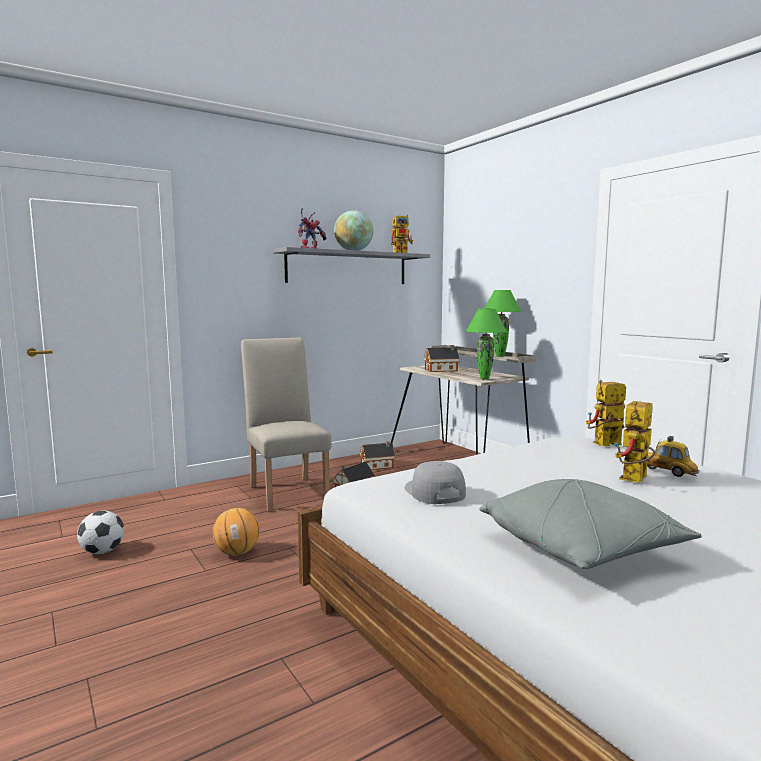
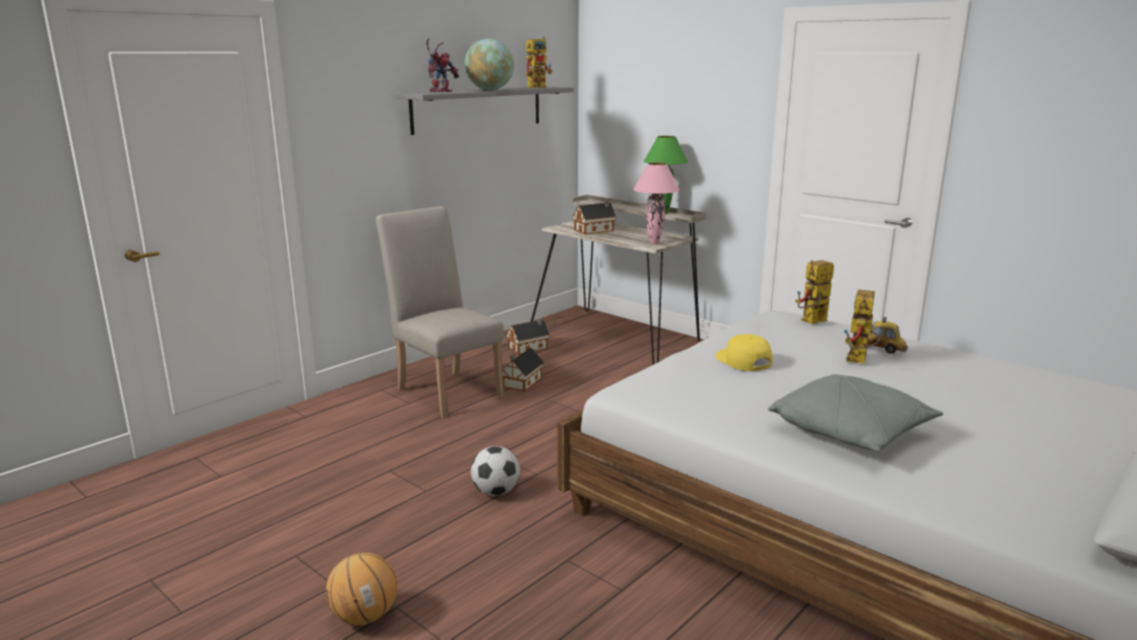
camera: 15 degrees left, 10 degrees up
(102, 551) = (289, 487): football -> football (496, 492)
(237, 553) = (445, 468): basketball -> basketball (364, 616)
(433, 492) = (697, 392): grey cap -> none
(484, 379) = (654, 243): green table lamp -> pink table lamp
(506, 470) = (742, 360): none -> yellow cap

